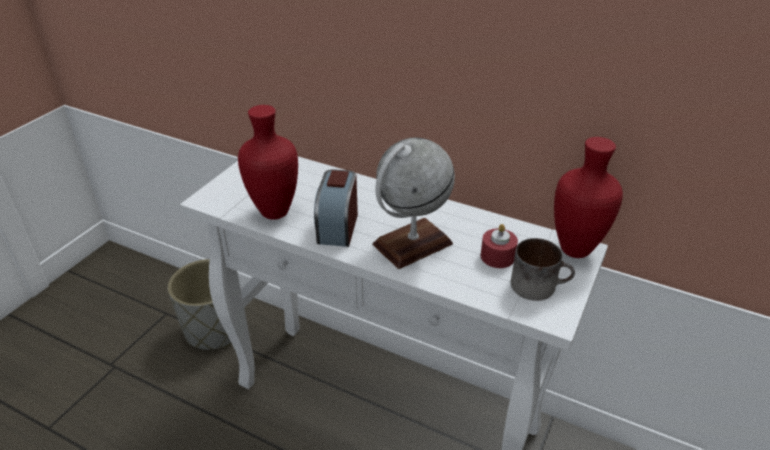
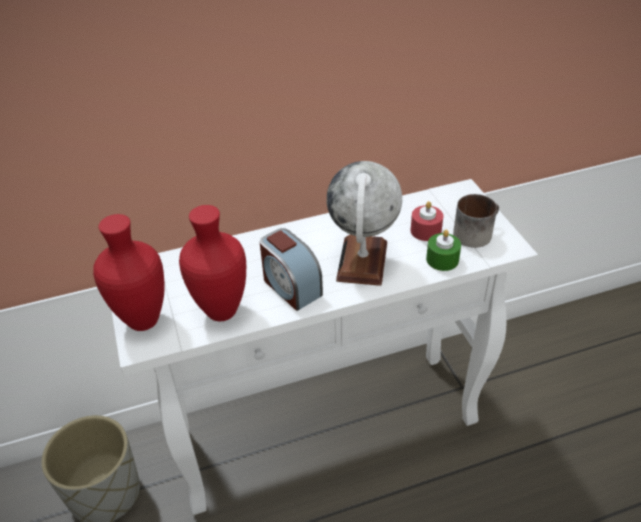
camera: 45 degrees left, 5 degrees up
(476, 285) = (442, 259): none -> green candle
(575, 248) = (459, 193): red vase -> red vase (143, 319)

